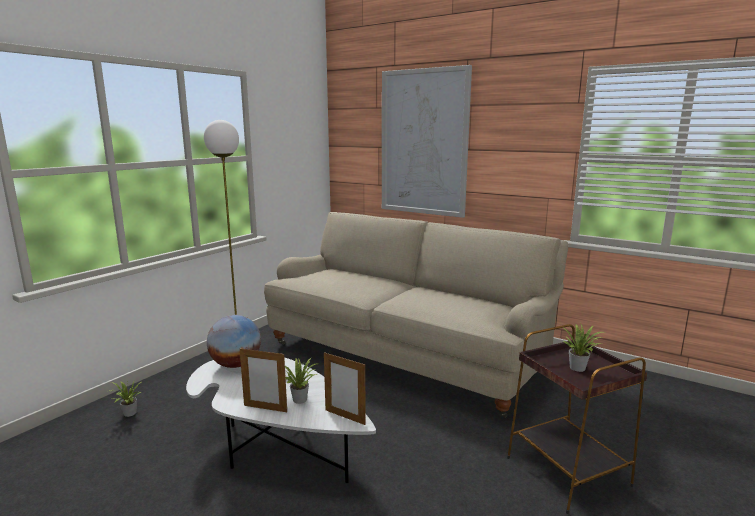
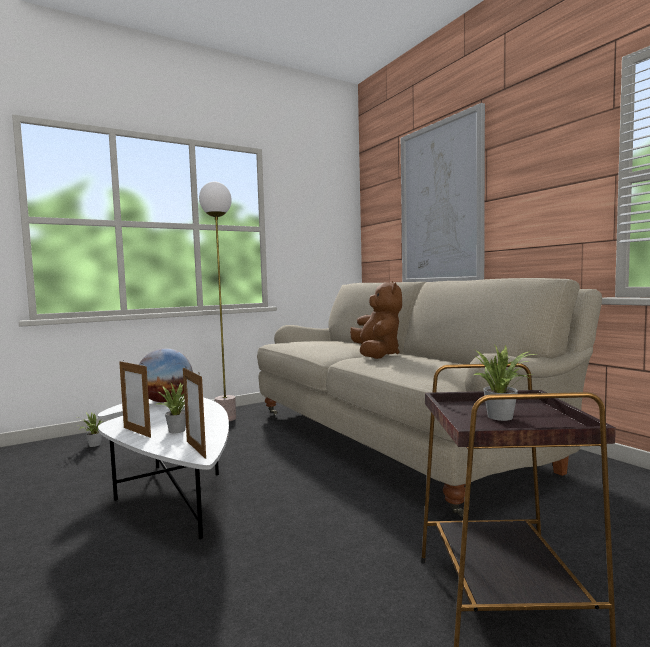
camera: 25 degrees right, 10 degrees down
(406, 294) = (376, 355): none -> brown plush toy

